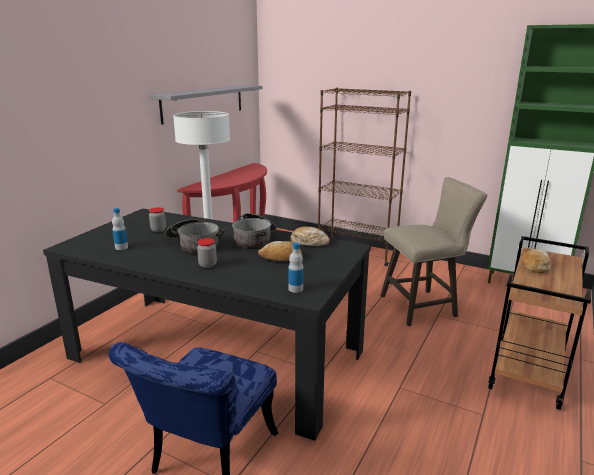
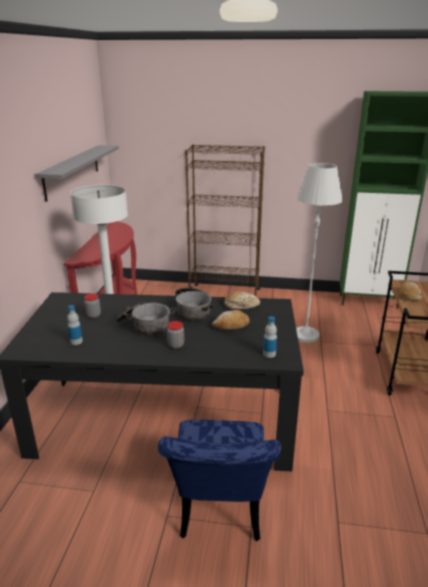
camera: 20 degrees left, 5 degrees up
(423, 306) = (306, 335): beige stool -> white floor lamp

